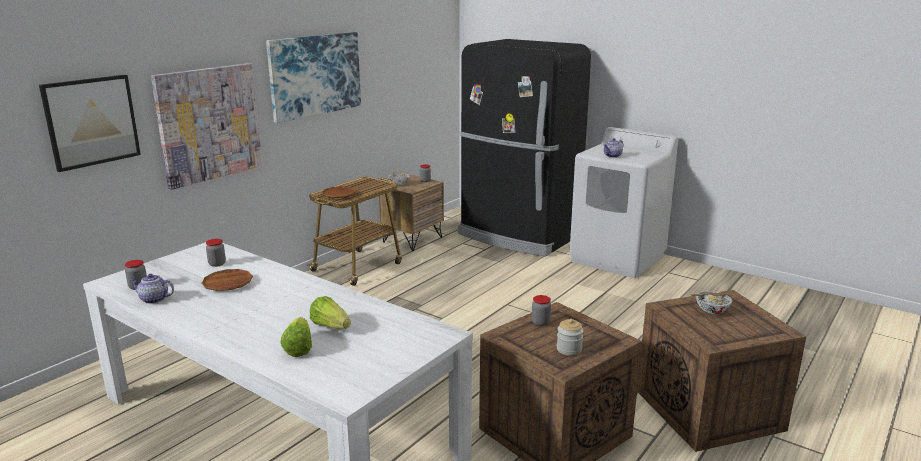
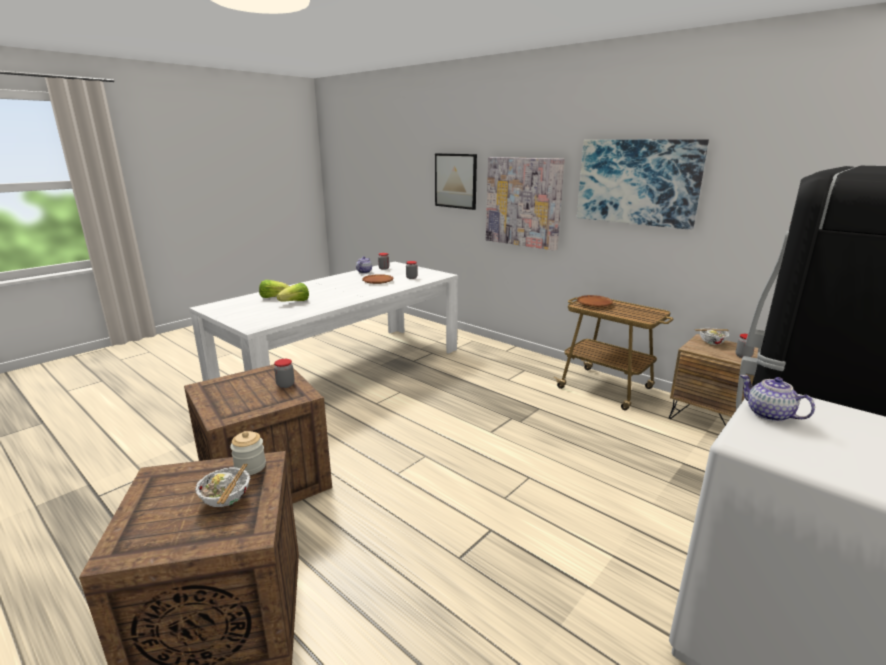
camera: 95 degrees right, 0 degrees up
(569, 349) = (228, 392): jar -> jar (250, 467)

